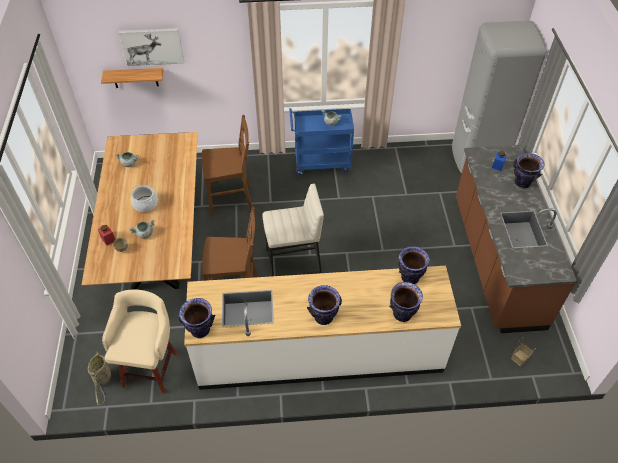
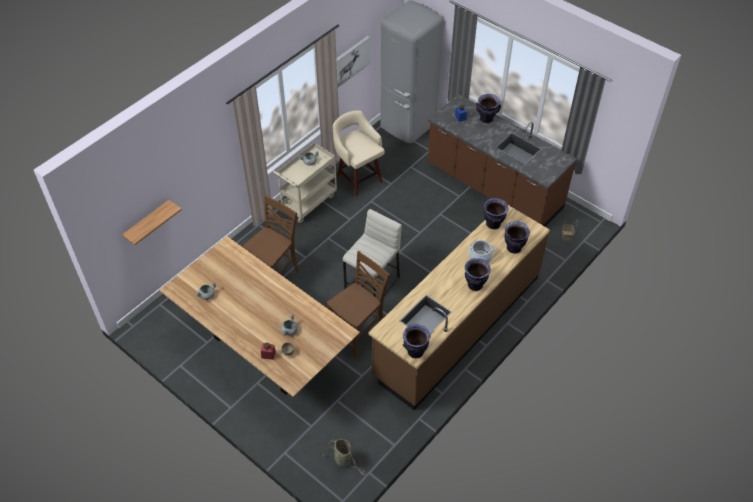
camera: 45 degrees left, 0 degrees up
(145, 204) = (261, 312): cooking pot -> cooking pot (480, 257)
(151, 367) = (365, 425): beige stool -> beige stool (358, 178)
(152, 46) = (159, 184): picture -> picture (351, 61)
(319, 352) = (457, 325): white counter -> brown counter
(320, 165) = (308, 205): blue cart -> beige cart

